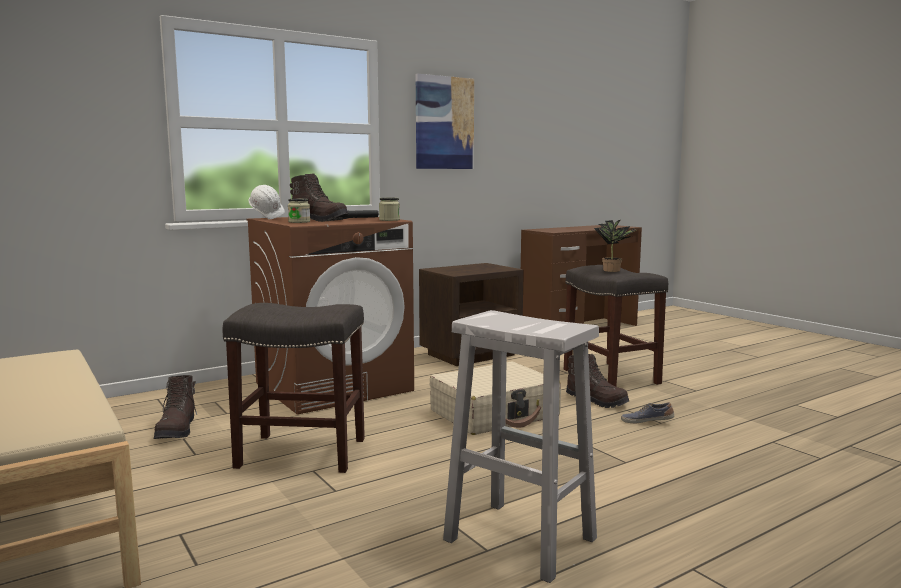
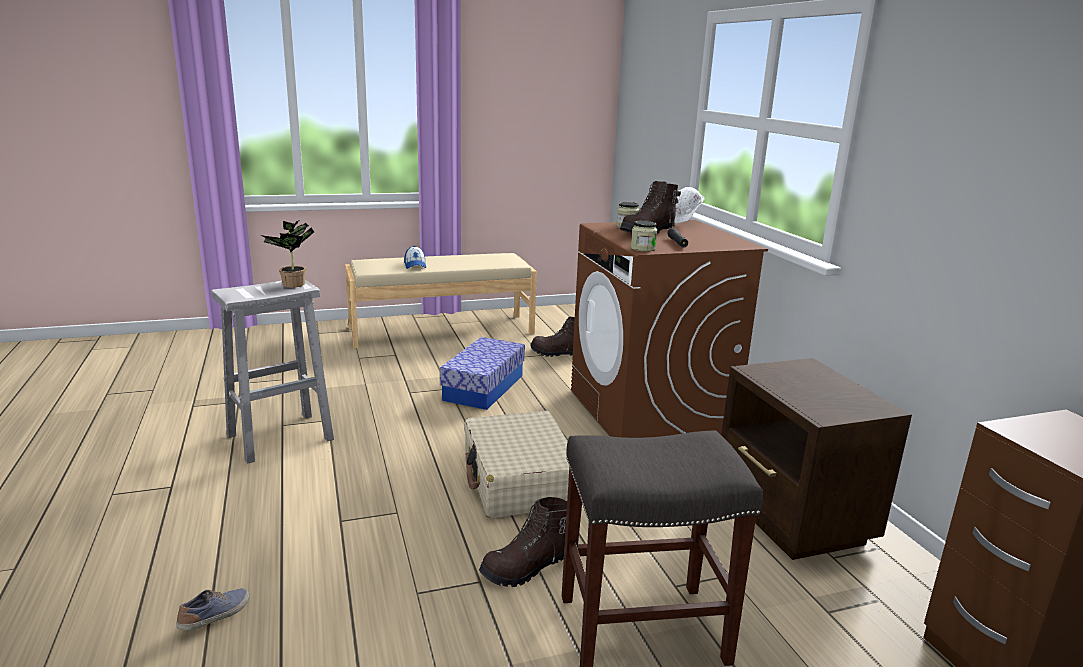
camera: 105 degrees right, 10 degrees up
(57, 400) = (415, 265): none -> cap
(304, 452) = (484, 388): grey stool -> storage box
(444, 123) = (956, 133): picture -> none
(614, 270) = (663, 454): potted plant -> potted plant (292, 285)
(647, 421) = (428, 581): shoe -> shoe (216, 617)

